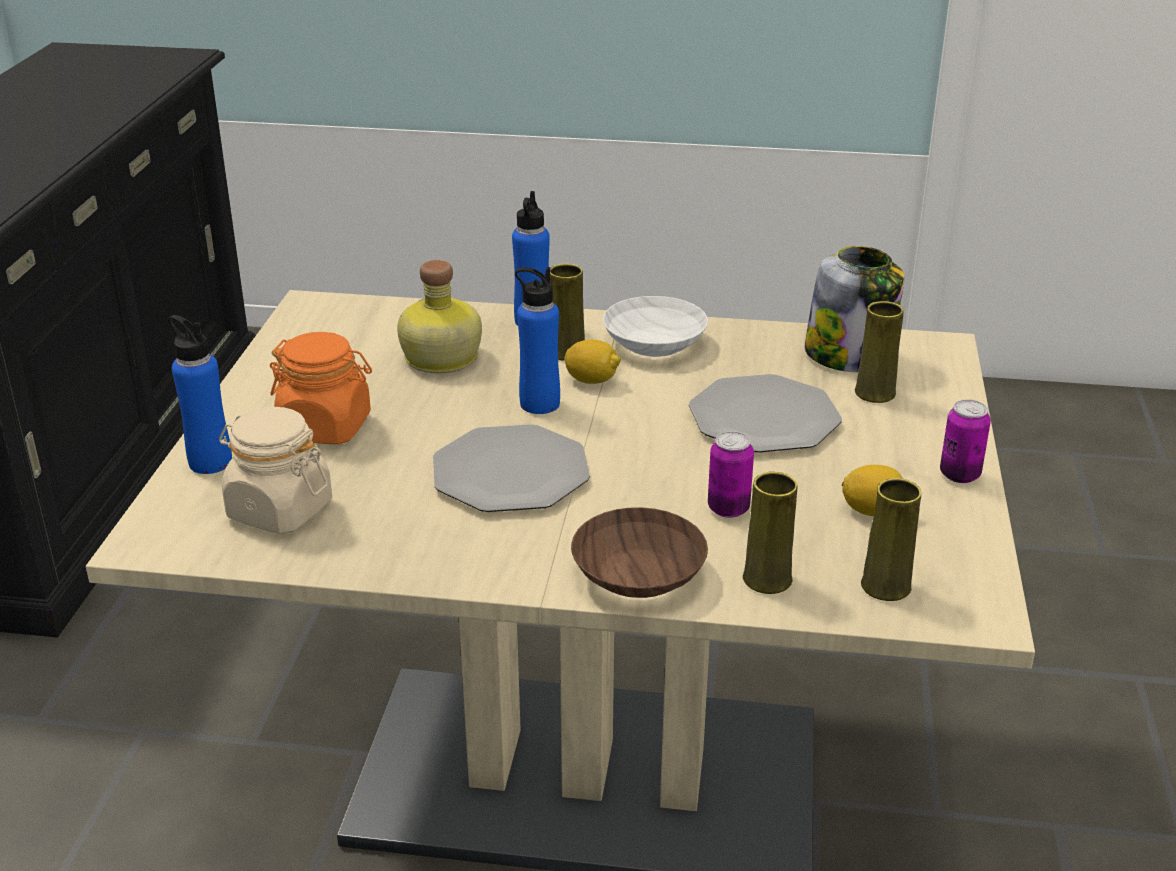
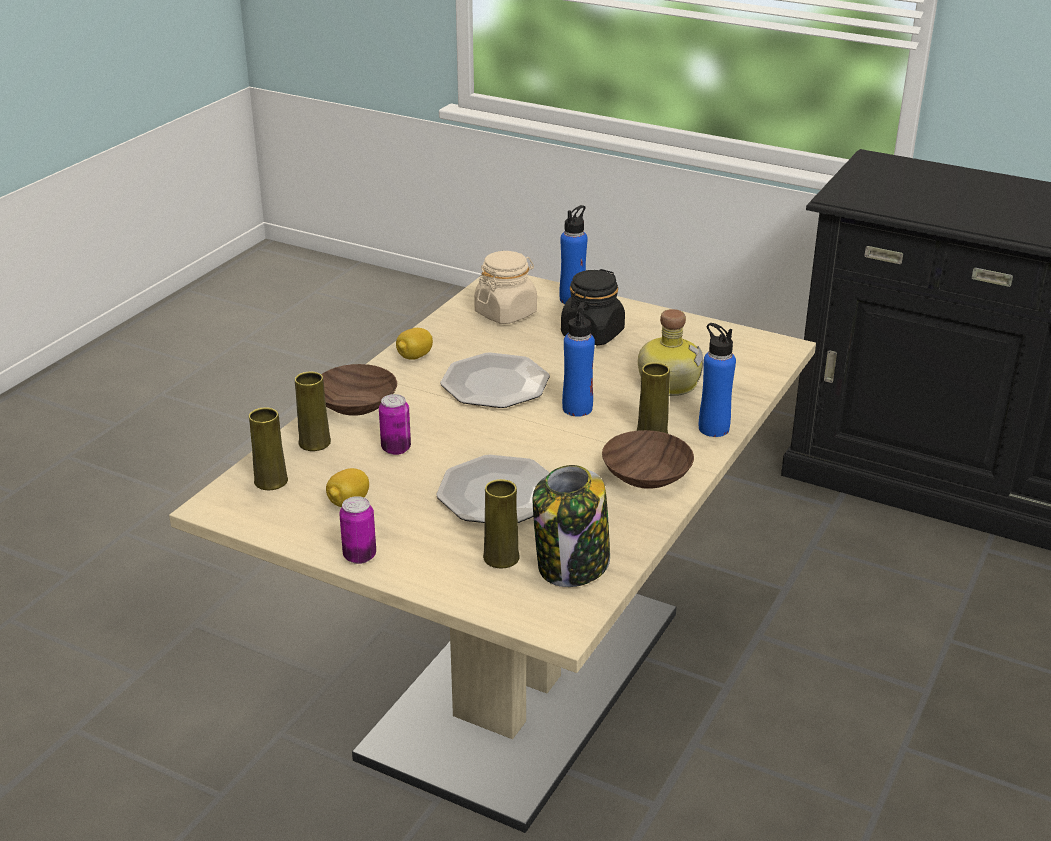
camera: 110 degrees right, 0 degrees up
(326, 427) = (592, 334): orange jar -> black jar
(592, 380) = (600, 435): lemon -> lemon (414, 357)
(651, 343) = (647, 473): white bowl -> brown bowl

